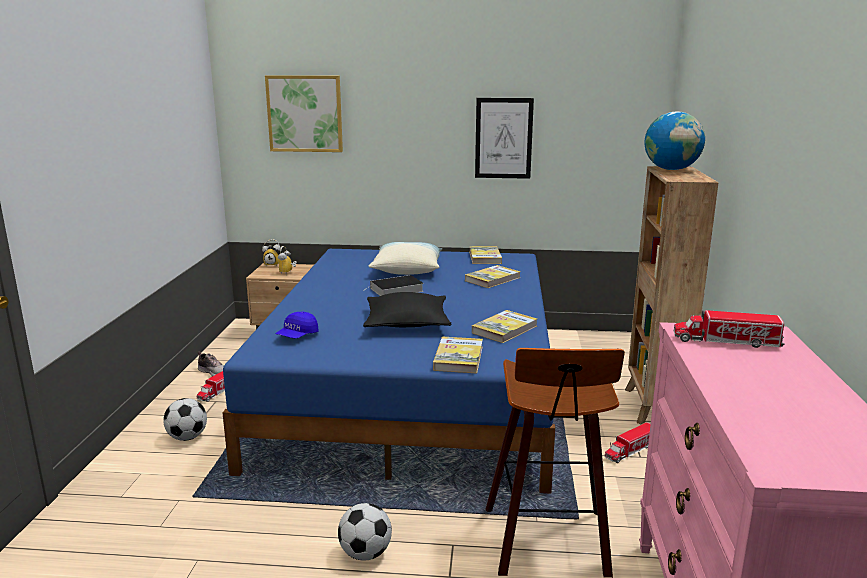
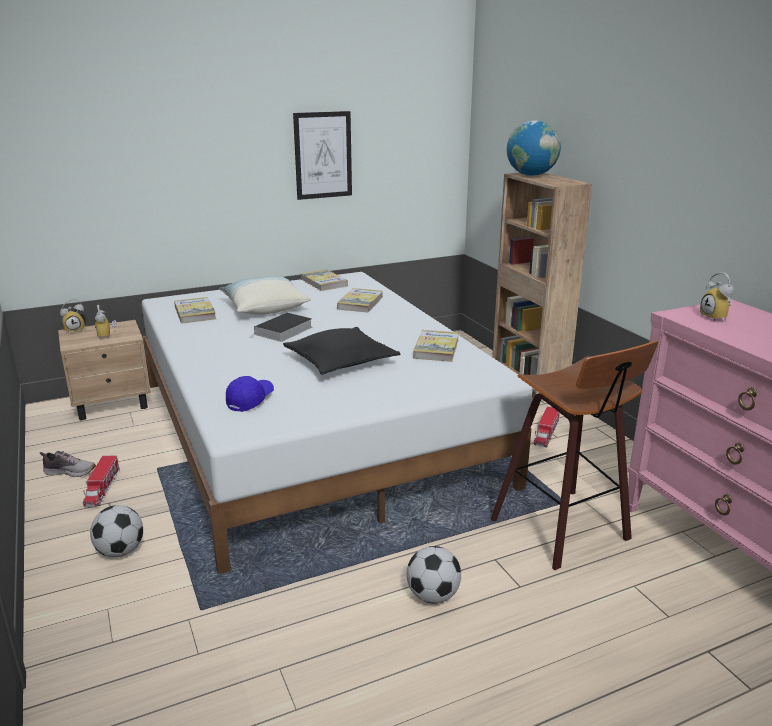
camera: 30 degrees left, 5 degrees up
(297, 336) = (250, 400): blue cap -> blue cap turned 150 degrees counterclockwise
(305, 113) = (94, 141): picture -> none
(414, 388) = (313, 430): blue bed -> white bed
(458, 358) = (434, 384): book -> book (195, 313)
(726, 341) = (717, 318): toy truck -> alarm clock

